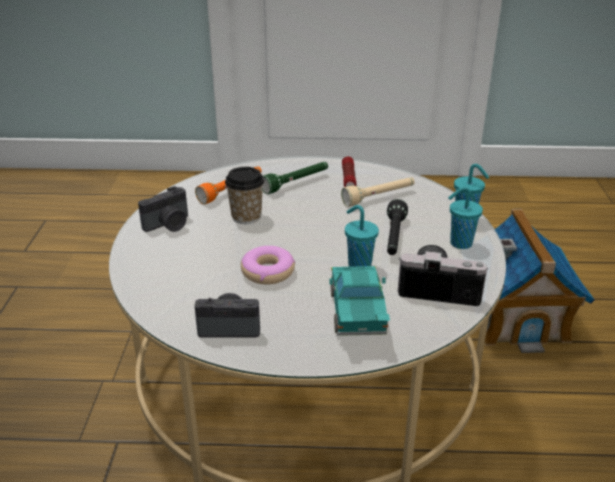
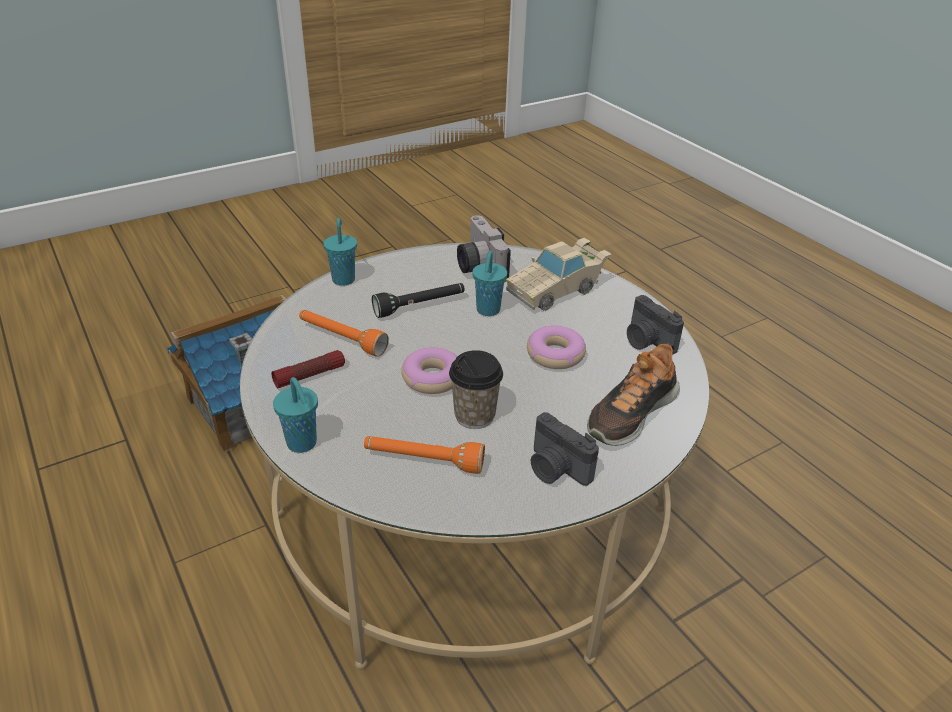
camera: 125 degrees left, 5 degrees up
(169, 225) = (555, 469): camera -> camera turned 150 degrees counterclockwise
(170, 274) = (630, 413): none -> shoe
(296, 183) = (355, 413): green flashlight -> none
(299, 215) = (432, 378): none -> donut
(357, 316) = (557, 290): turquoise toy car -> beige toy car
(379, 197) = (341, 339): beige flashlight -> orange flashlight
(459, 243) = (396, 272): turquoise cup -> turquoise cup (302, 444)

